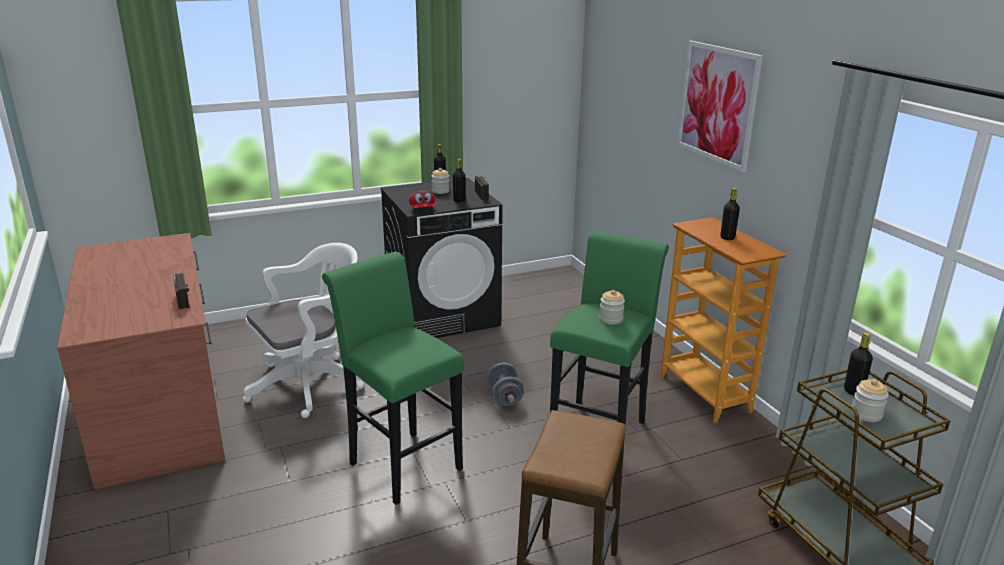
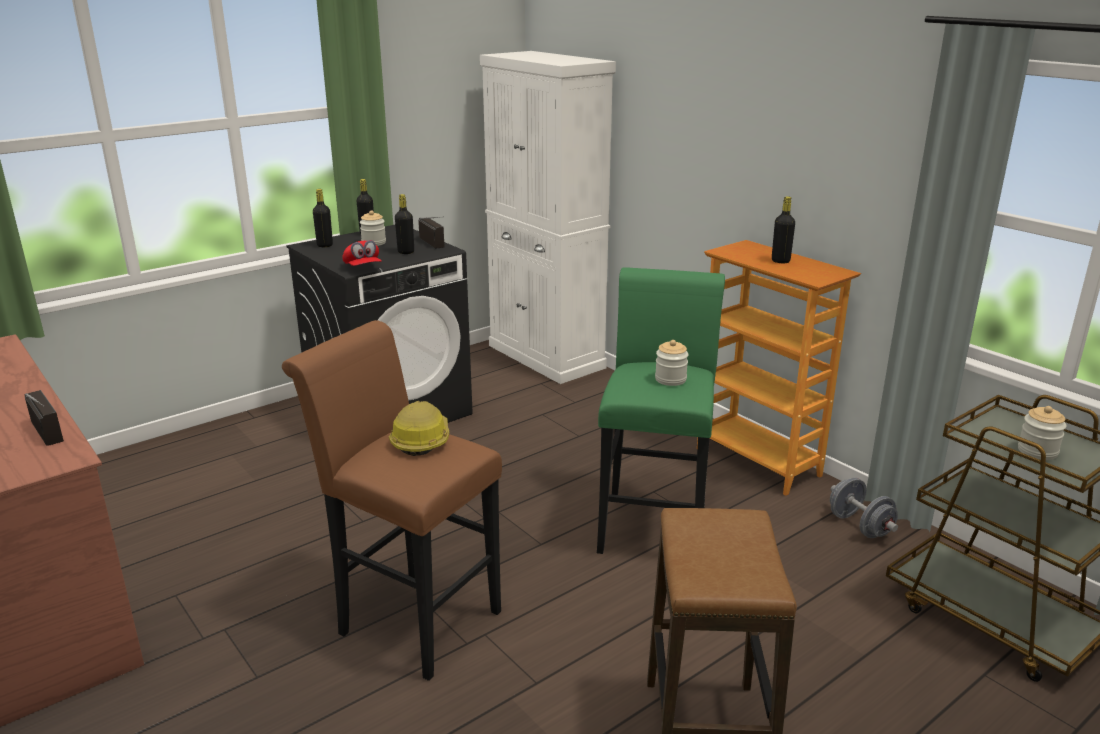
camera: 15 degrees left, 0 degrees up
(311, 383) = (238, 530): white office chair -> none
(400, 462) = (411, 618): green stool -> brown stool
(412, 338) = (421, 440): none -> hard hat
(504, 397) = (516, 506): grey dumbbell -> grey dumbbell (859, 526)
(575, 289) = (546, 356): none -> white cabinet
(717, 104) = (742, 95): picture -> none
(853, 391) = (1004, 426): black bottle -> black bottle (325, 245)

